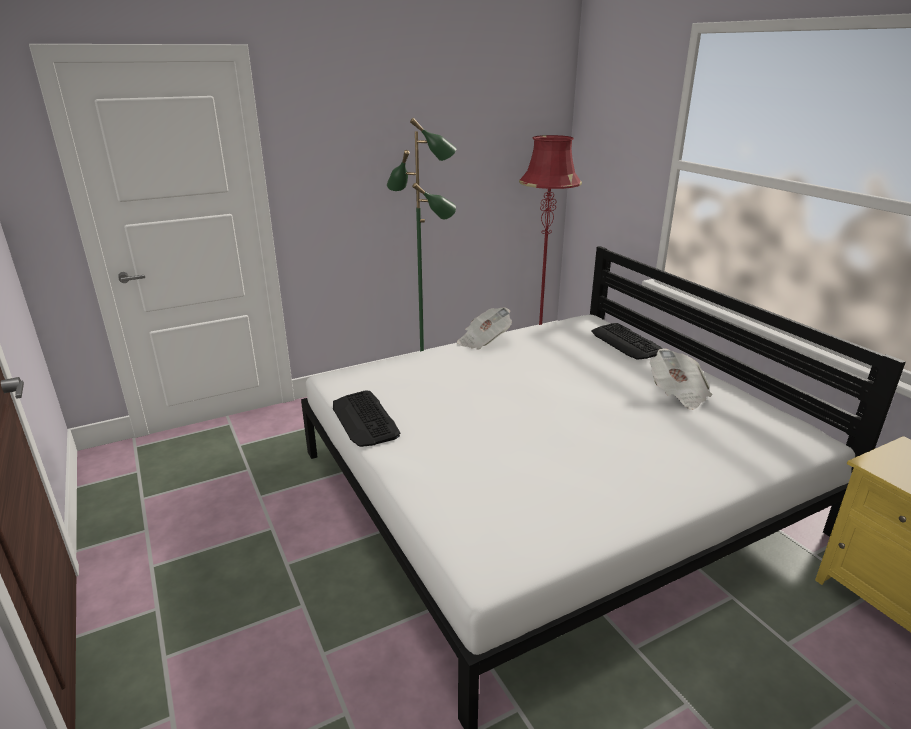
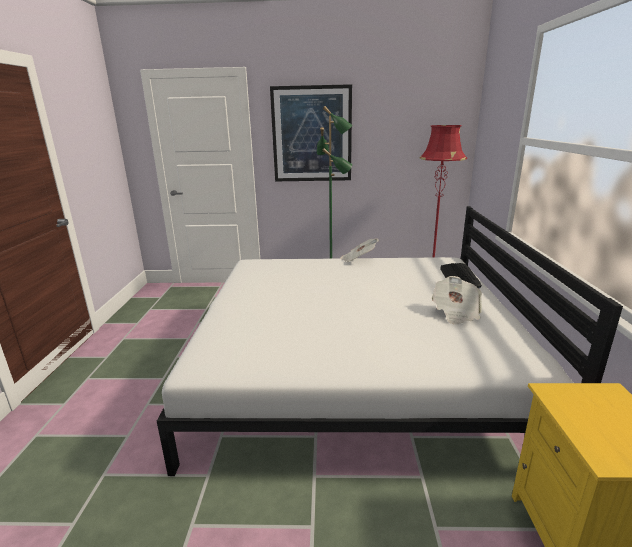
camera: 30 degrees right, 5 degrees down
(362, 156) = (312, 134): none -> picture
(364, 419) = (238, 283): keyboard -> none

